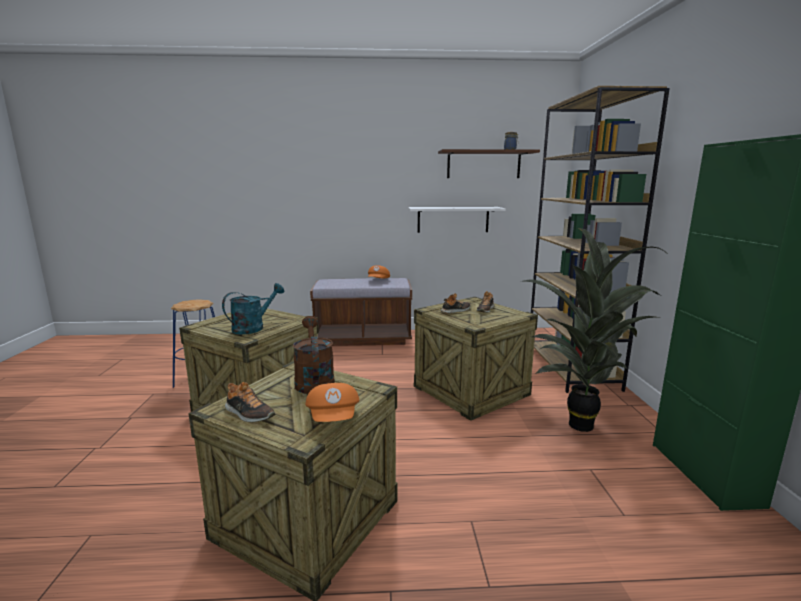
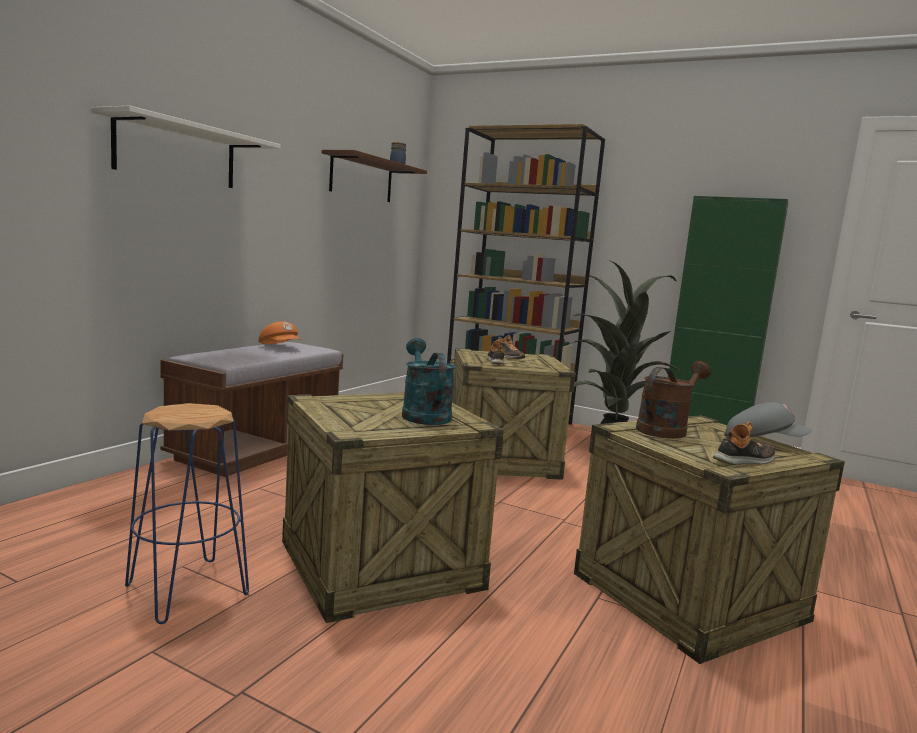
camera: 60 degrees left, 5 degrees down
(313, 380) = (666, 429): brown watering can -> brown watering can turned 120 degrees clockwise
(334, 418) = (763, 442): orange cap -> grey cap
(453, 219) = (333, 251): white shelf -> white shelf (177, 153)

